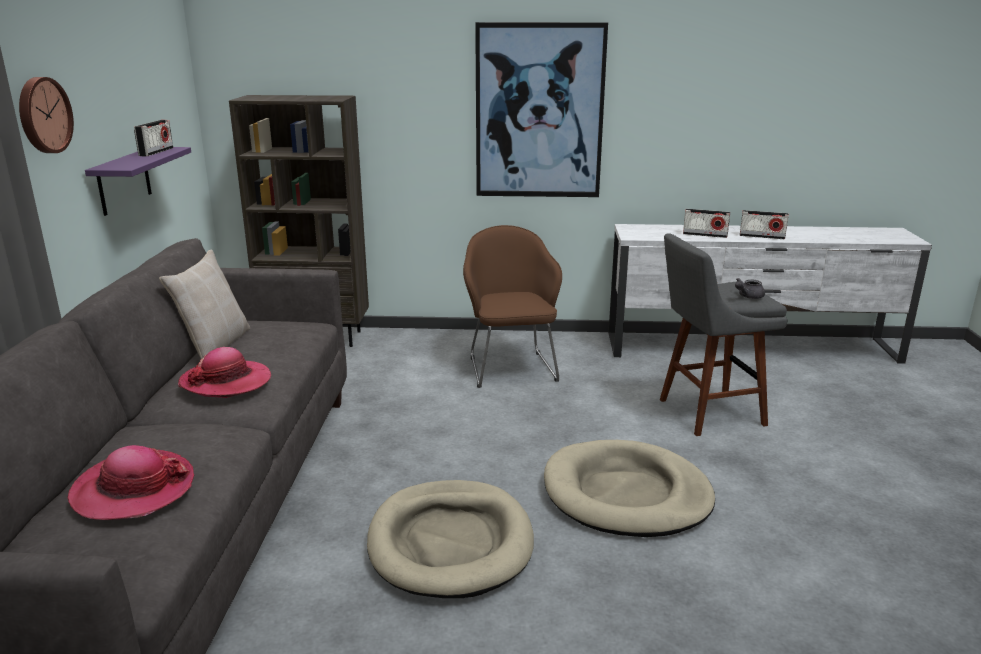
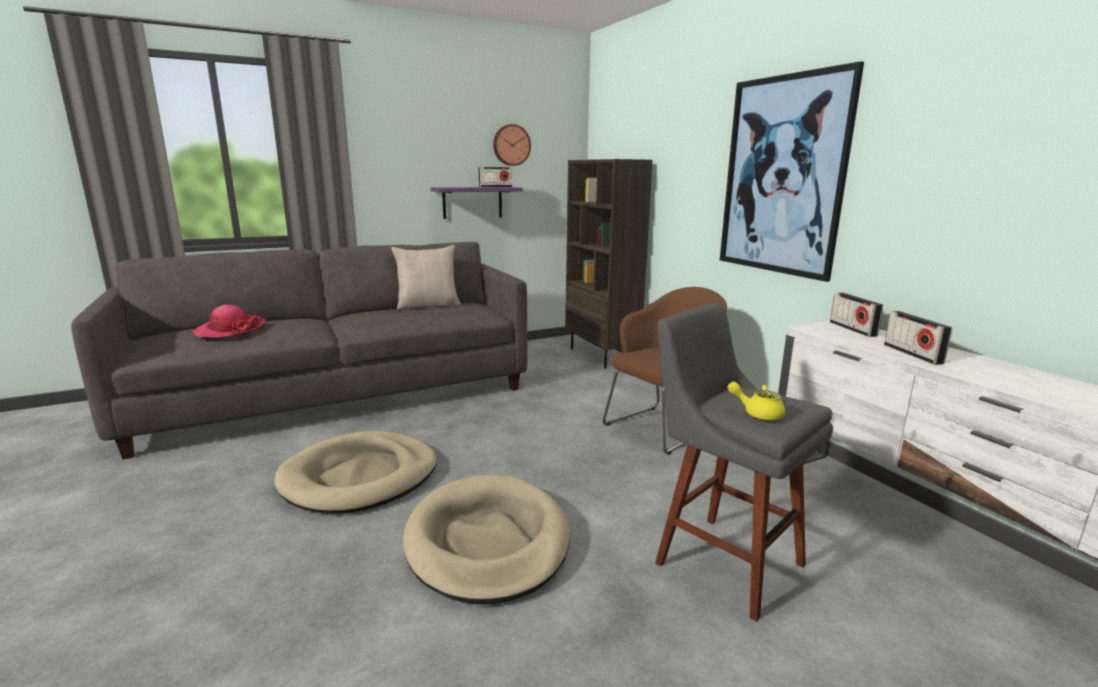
camera: 60 degrees right, 5 degrees down
(43, 115) = (398, 148): wall clock -> wall clock (511, 145)
(226, 382) = (375, 317): hat -> none
(747, 296) = (757, 413): grey teapot -> yellow teapot
(762, 236) = (1003, 381): radio -> radio (852, 329)

